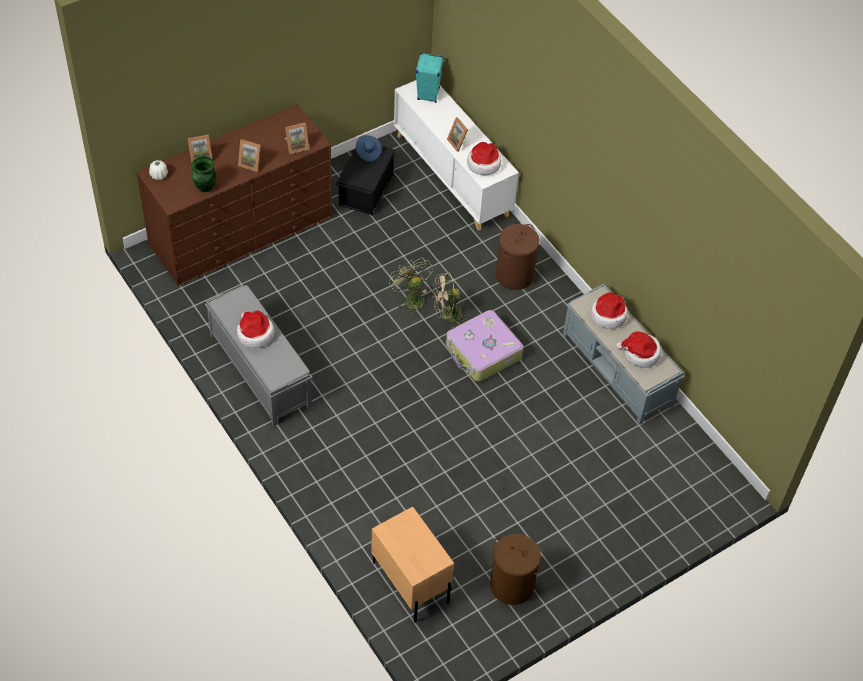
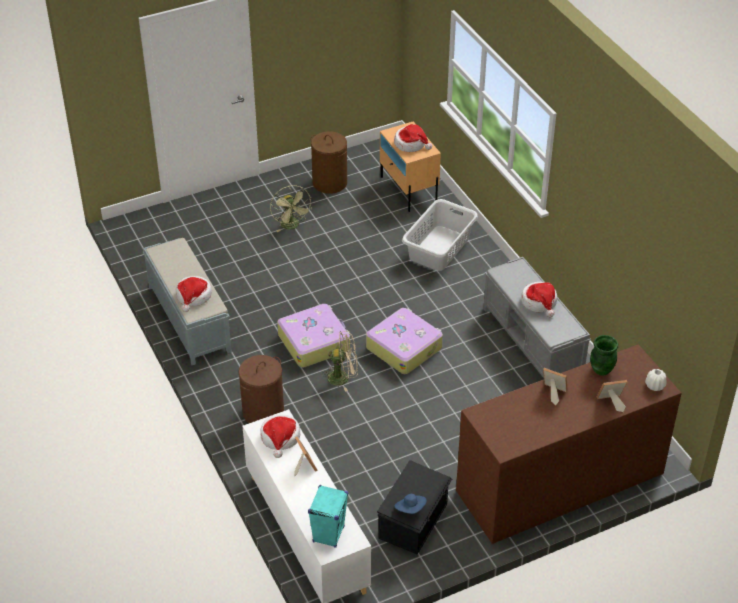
camera: 170 degrees left, 10 degrees down
(296, 146) = (501, 410): picture frame -> none
(364, 488) = (440, 248): none -> grey laundry basket
(391, 353) = (404, 347): none -> suitcase
(411, 298) = (377, 396): green fan -> green fan (292, 226)
(640, 354) = (176, 263): hat -> hat (411, 144)

